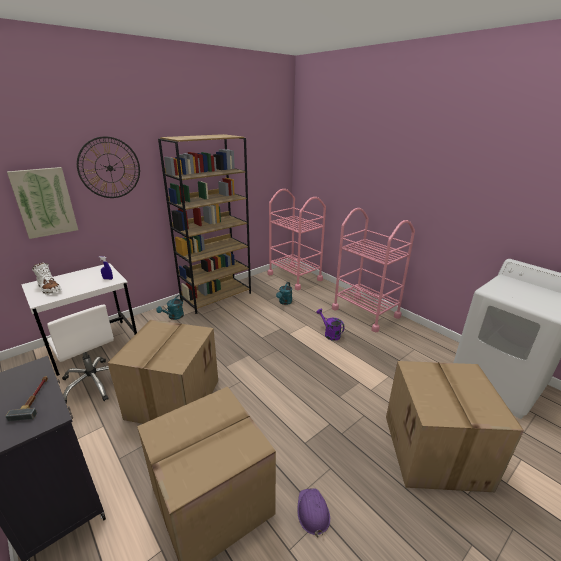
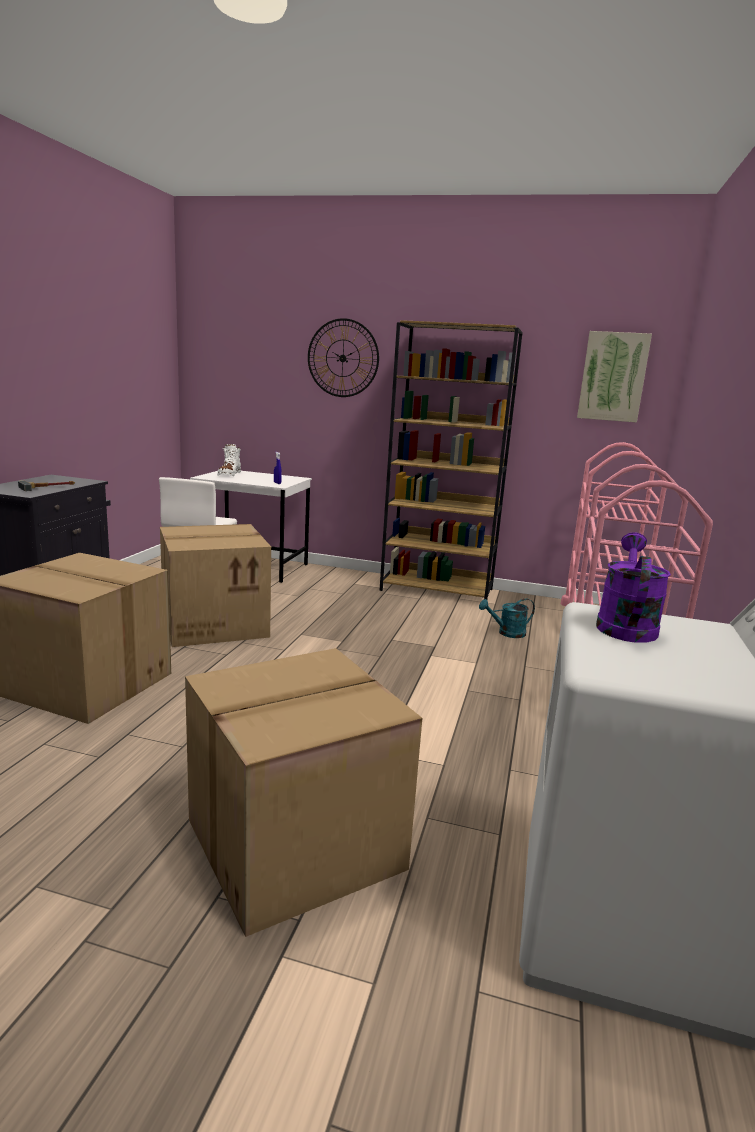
camera: 55 degrees right, 10 degrees down
(44, 202) = (269, 386): picture -> picture (613, 377)
(174, 317) = (354, 582): turquoise watering can -> none
(312, 512) = (103, 748): purple hard hat -> none
(330, 334) = (482, 686): purple watering can -> purple watering can (625, 625)

